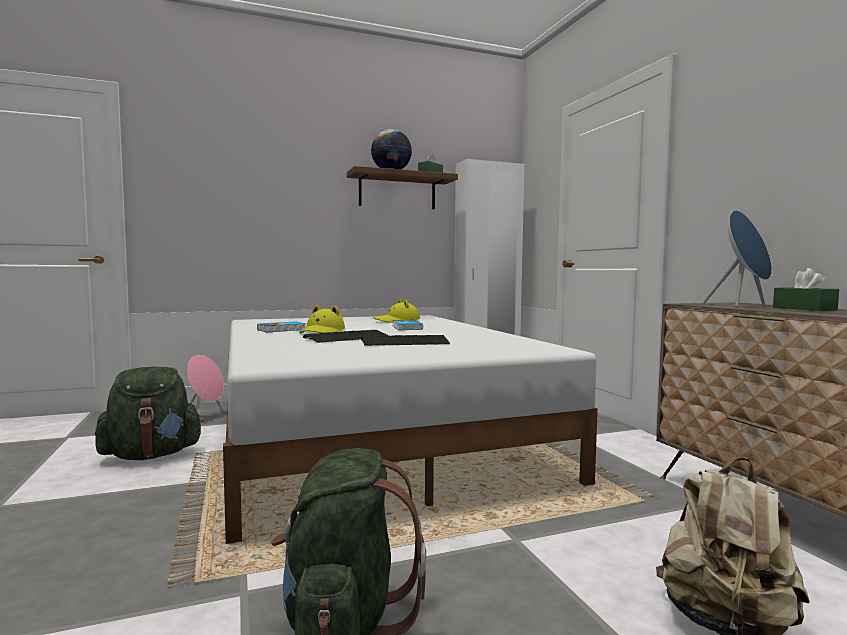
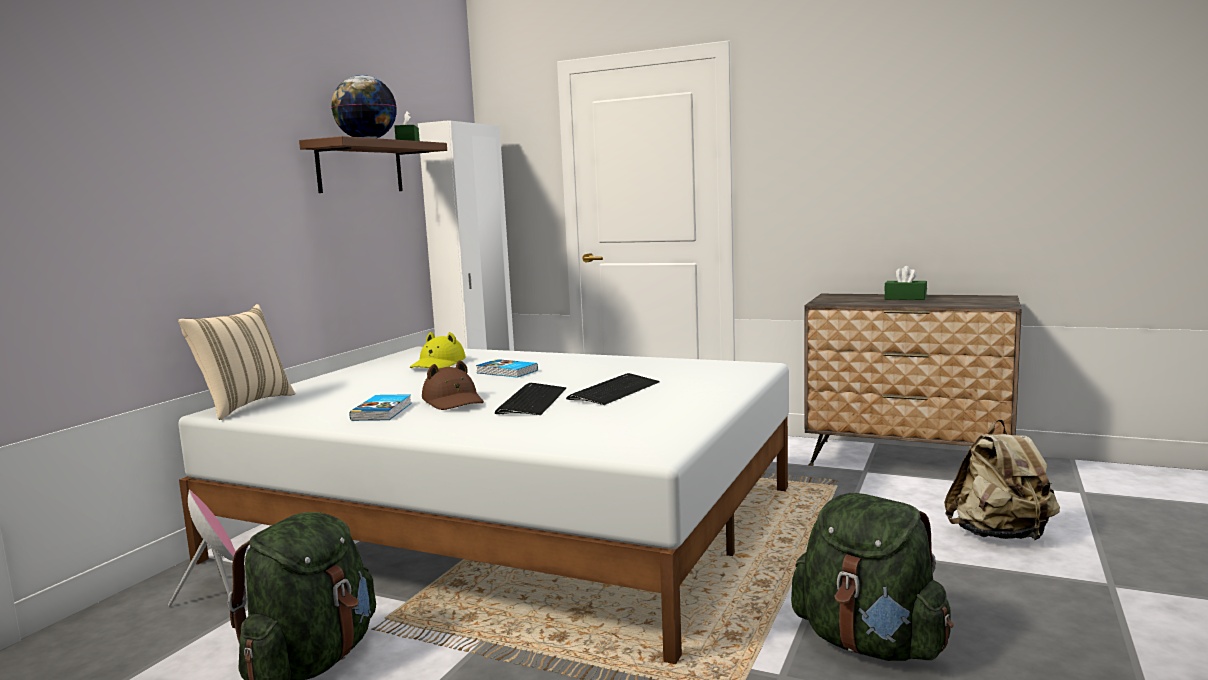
camera: 45 degrees left, 5 degrees up
(261, 320) = (244, 405): none -> beige pillow
(322, 332) = (454, 401): yellow hat -> brown hat
(742, 305) = (859, 299): blue speaker -> none

